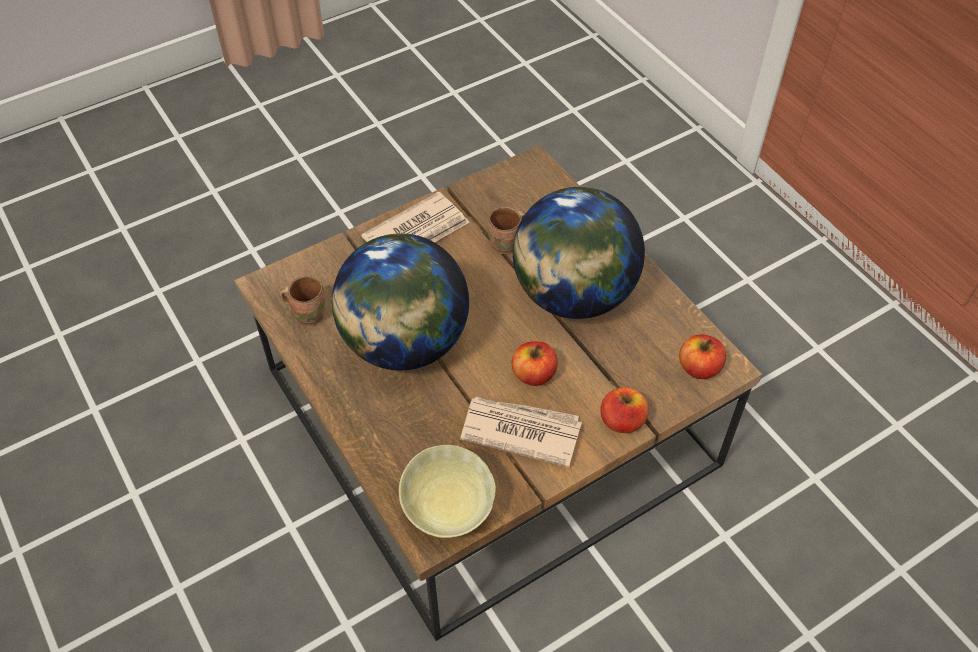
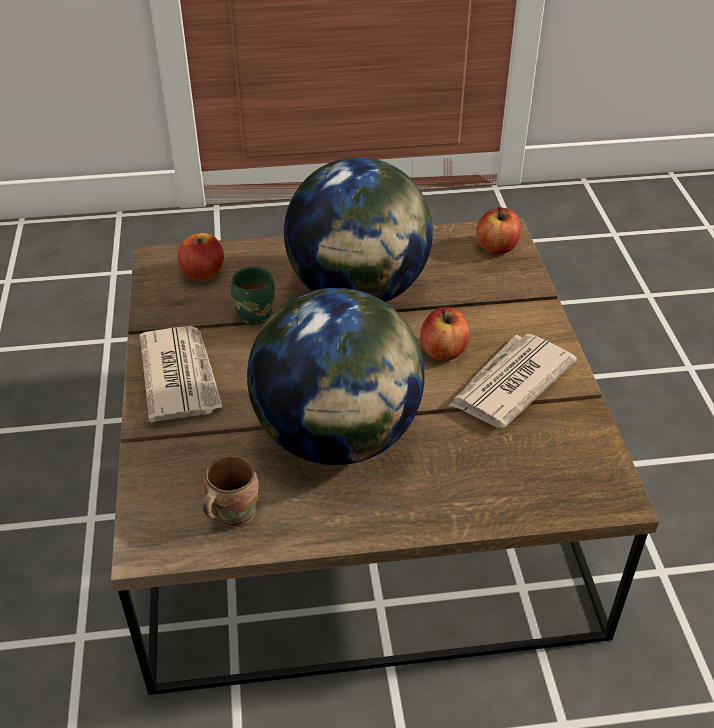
camera: 65 degrees left, 10 degrees down
(447, 511) = (587, 472): beige bowl -> none
(507, 245) = (256, 314): brown mug -> green mug
(622, 421) = (532, 312): apple -> apple (202, 273)

